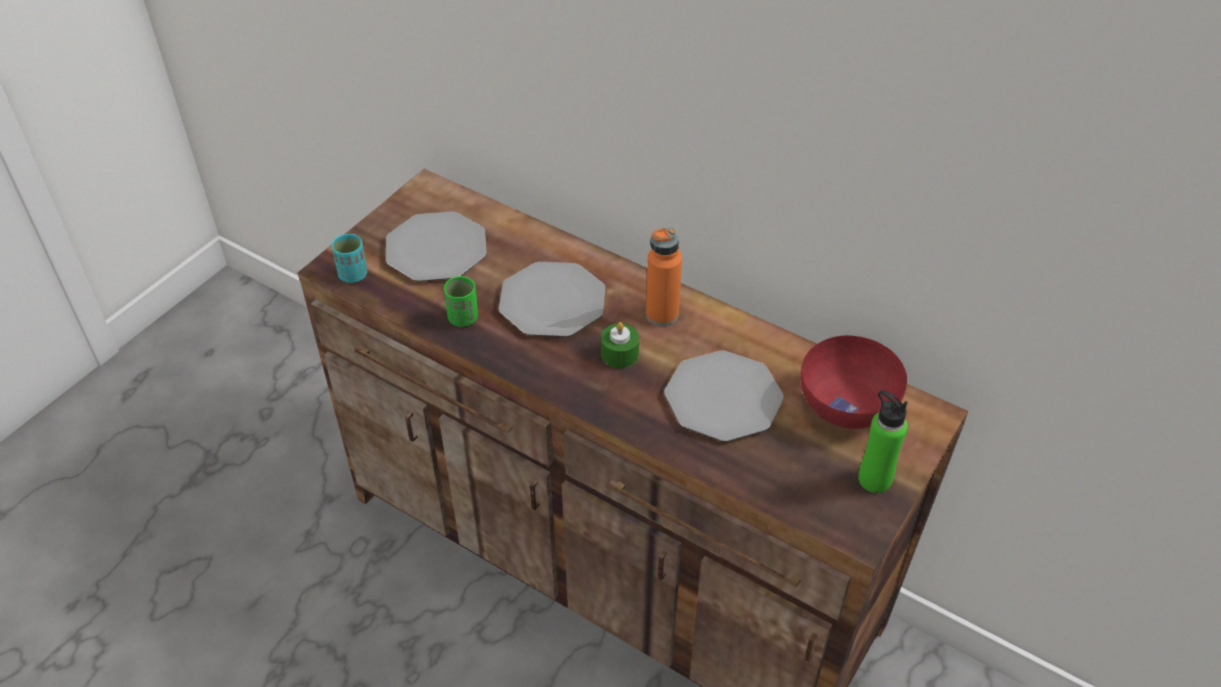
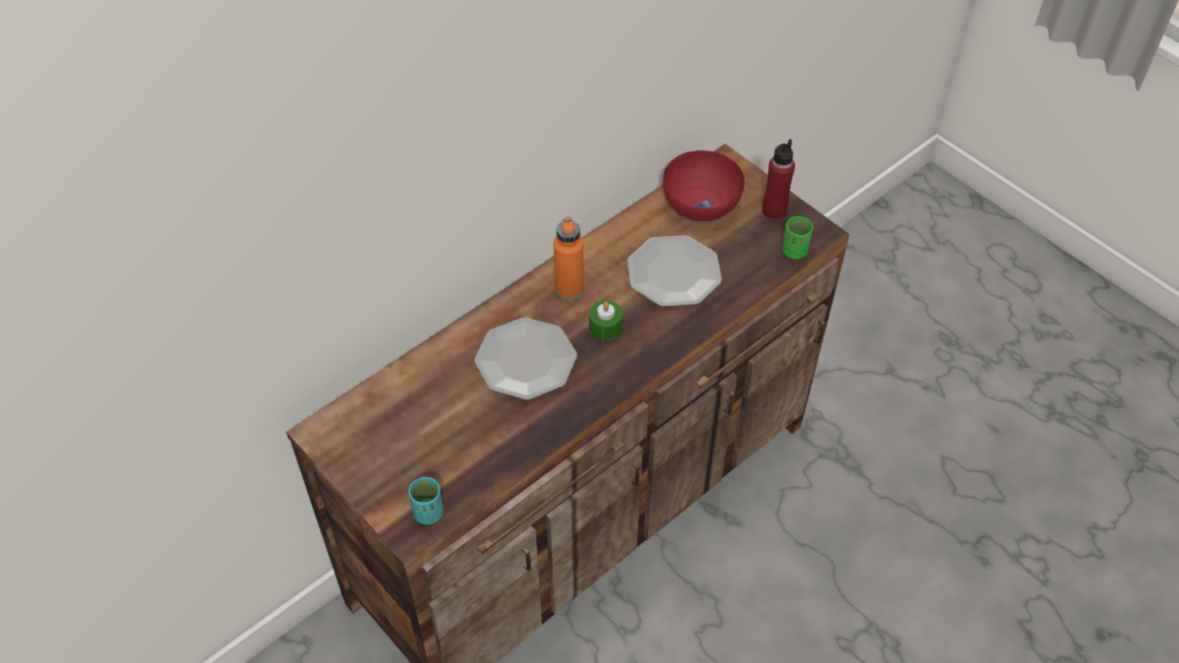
camera: 75 degrees left, 5 degrees up
(436, 249) = (418, 437): plate -> none
(463, 318) = (523, 430): green cup -> green cup (794, 251)
(874, 479) = (774, 210): green bottle -> red bottle

